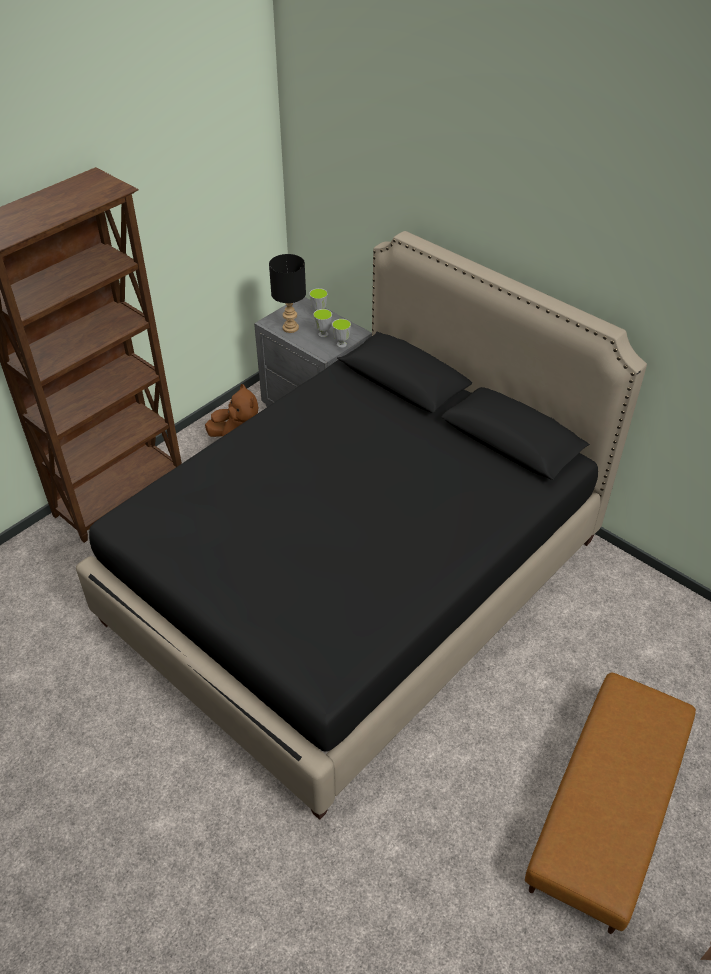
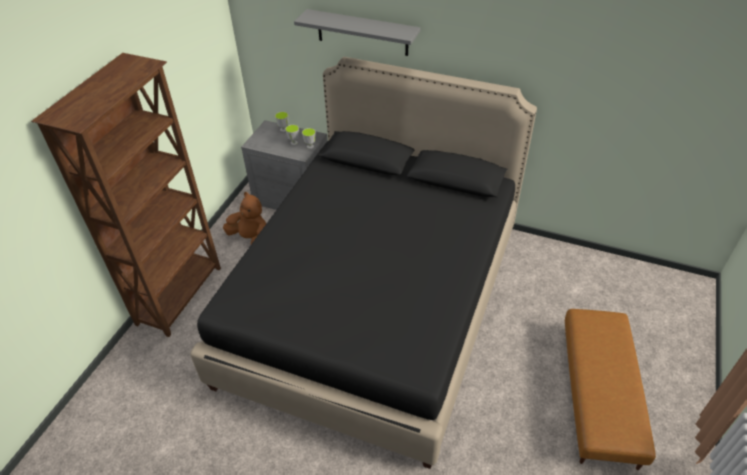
camera: 20 degrees left, 0 degrees up
(290, 328) = (268, 144): black table lamp -> none
(433, 203) = (362, 32): none -> grey shelf

